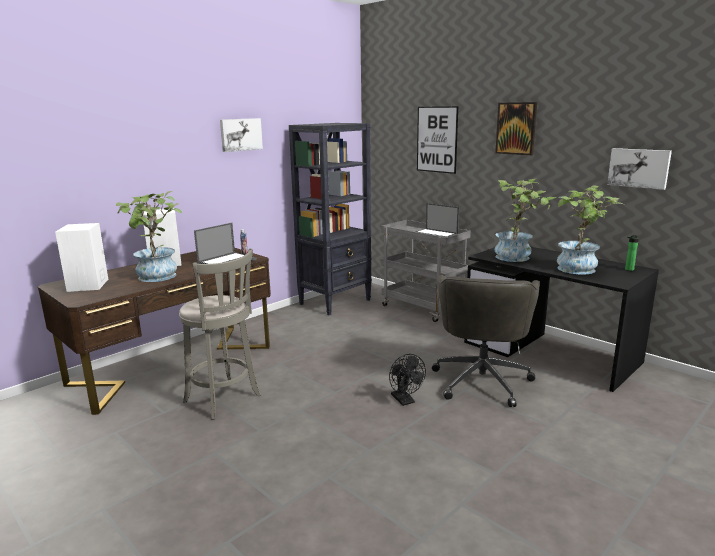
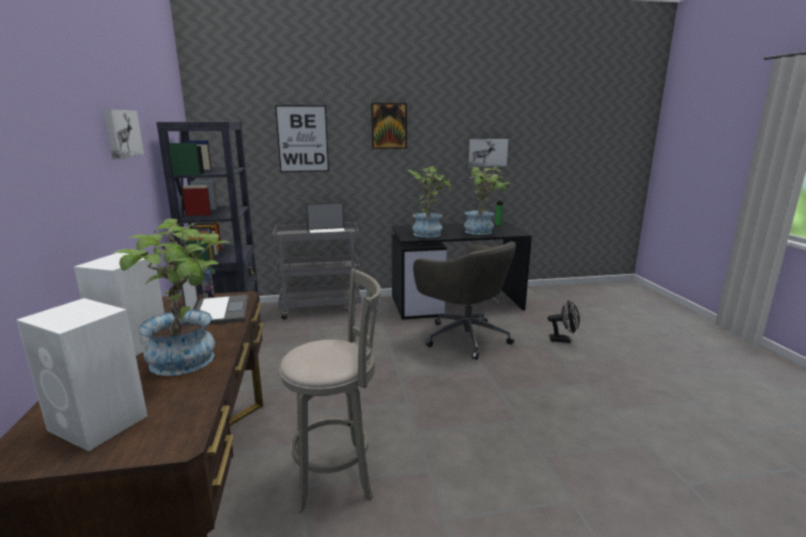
camera: 55 degrees left, 0 degrees up
(405, 401) = (459, 376): black fan -> black fan (563, 340)

